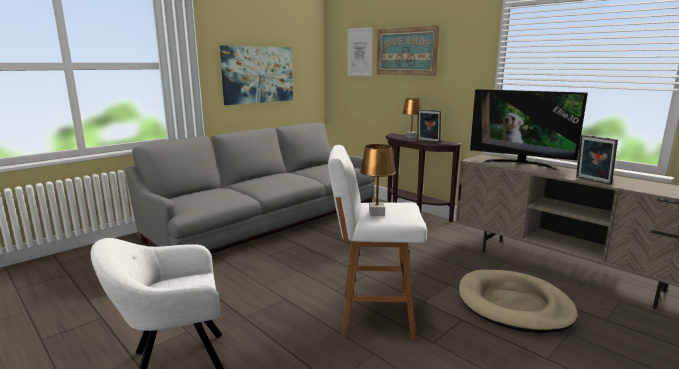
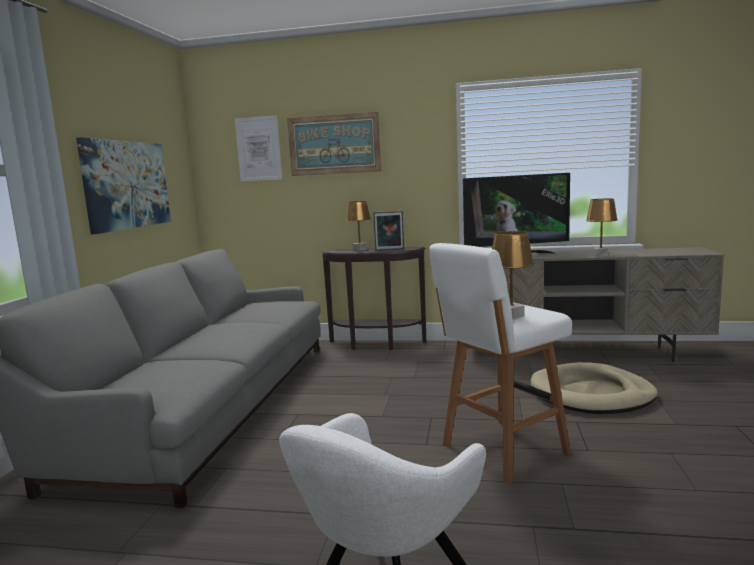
camera: 35 degrees left, 5 degrees down
(592, 181) = (601, 255): picture frame -> brown table lamp

